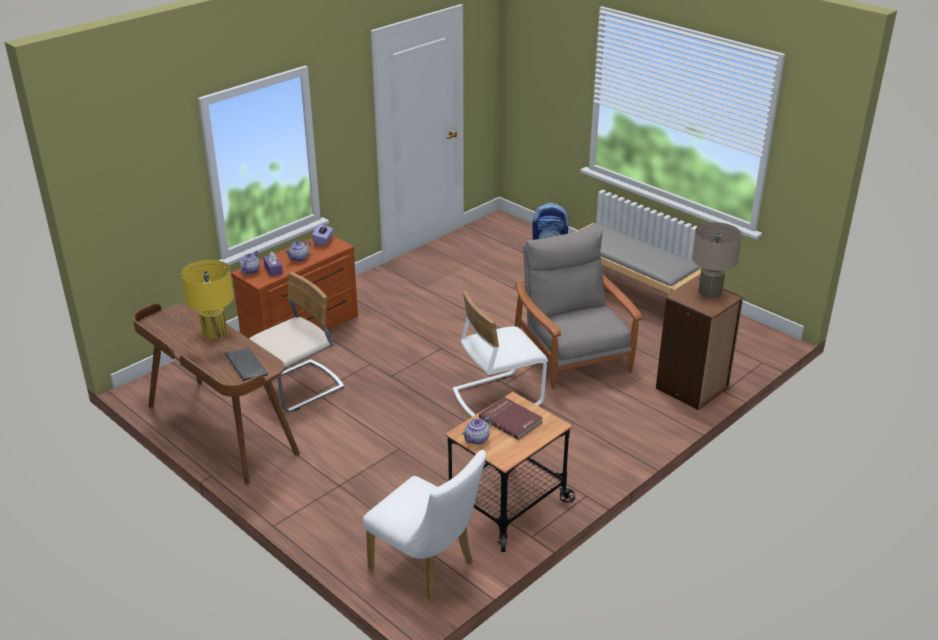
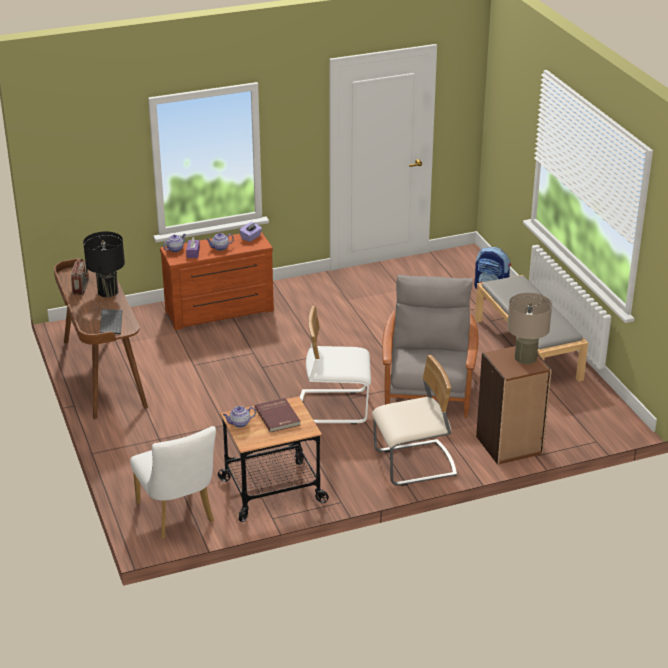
camera: 25 degrees right, 0 degrees up
(178, 335) = (81, 287): none -> radio
(214, 332) = (108, 291): yellow table lamp -> black table lamp
(299, 388) = (183, 357): beige chair -> beige chair (415, 464)

